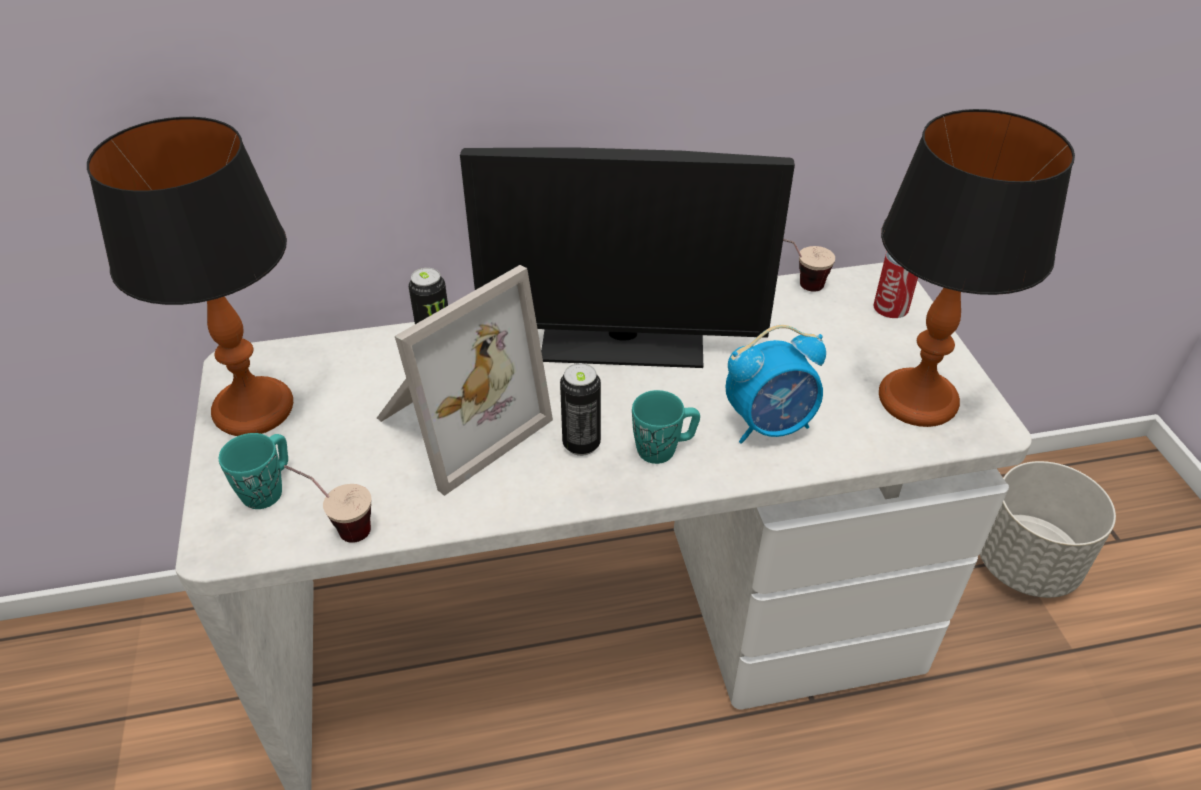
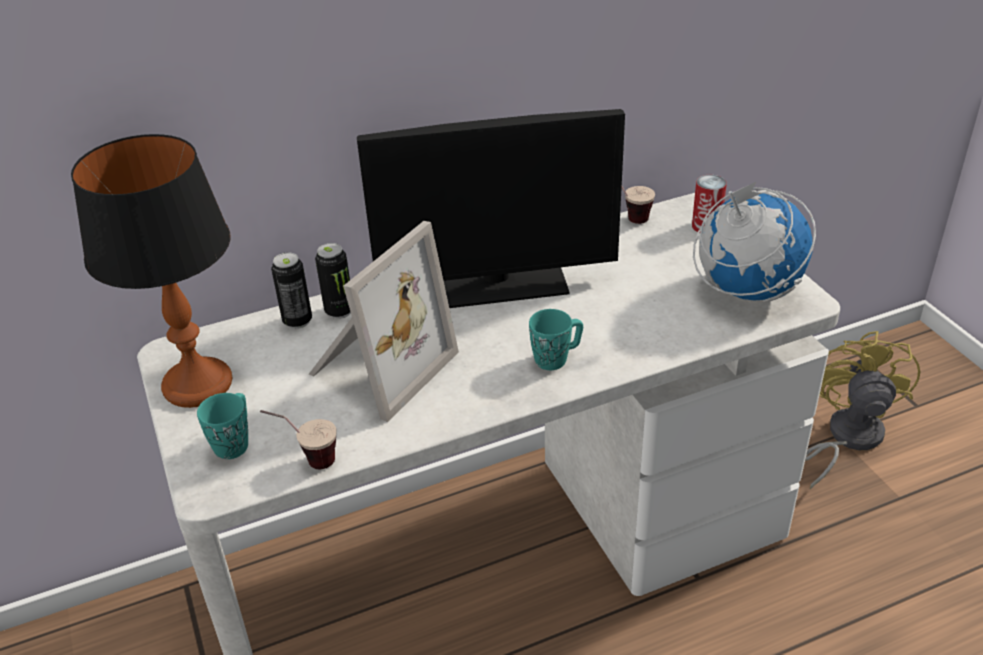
camera: 10 degrees left, 5 degrees down
(581, 444) = (488, 366): can -> can (297, 321)
(770, 425) = (636, 327): alarm clock -> none
(918, 399) = (746, 290): table lamp -> globe
(1025, 564) = (846, 438): grey planter -> yellow fan

